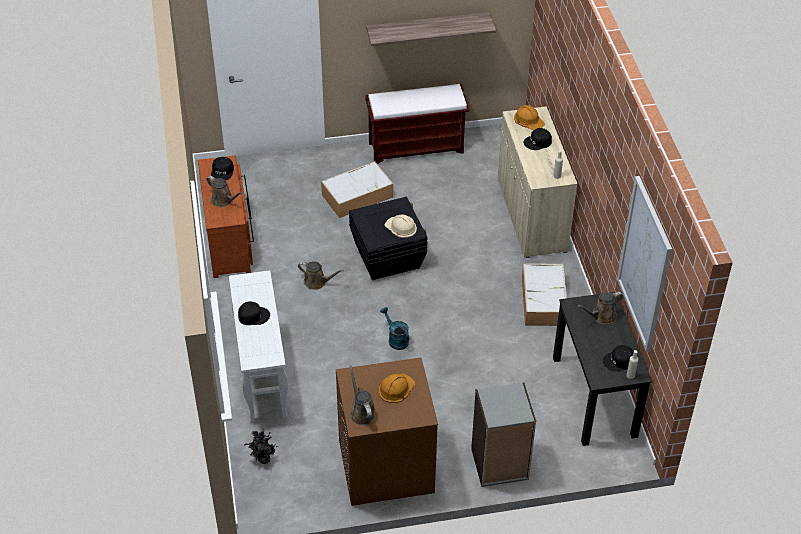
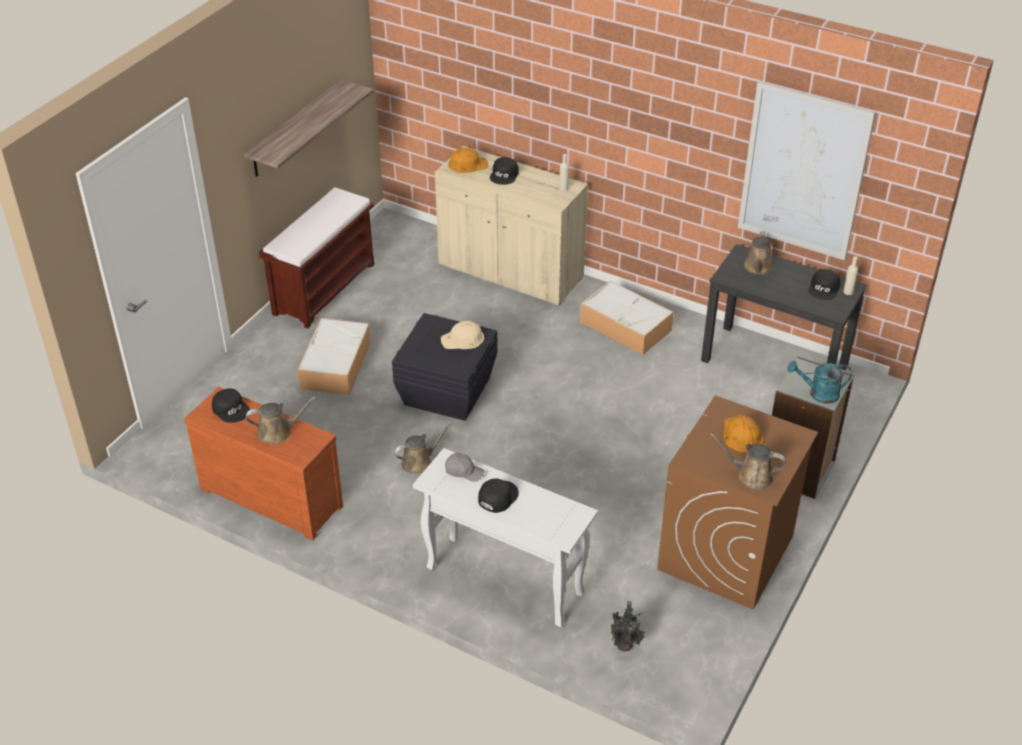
camera: 50 degrees left, 5 degrees down
(259, 290) = (464, 472): none -> grey cap
(396, 339) = (564, 449): turquoise watering can -> turquoise watering can (818, 394)

